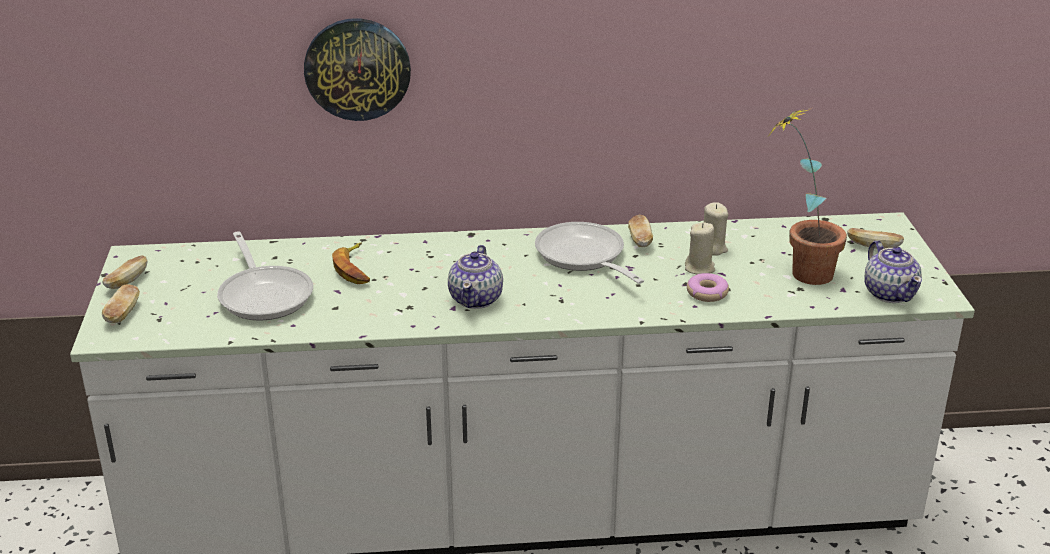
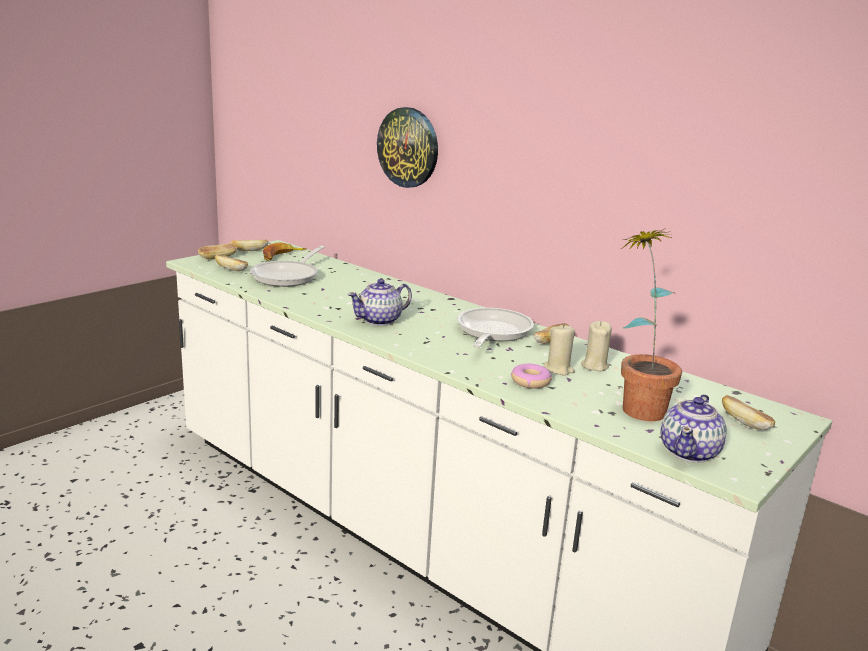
camera: 45 degrees right, 10 degrees down
(182, 321) = (231, 270): none -> bread
(354, 269) = (353, 285): banana -> banana (282, 256)

